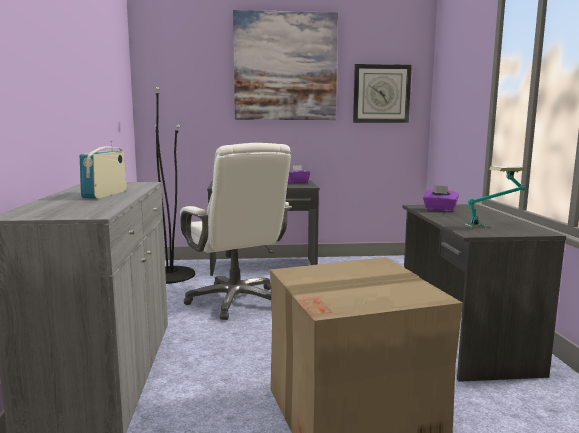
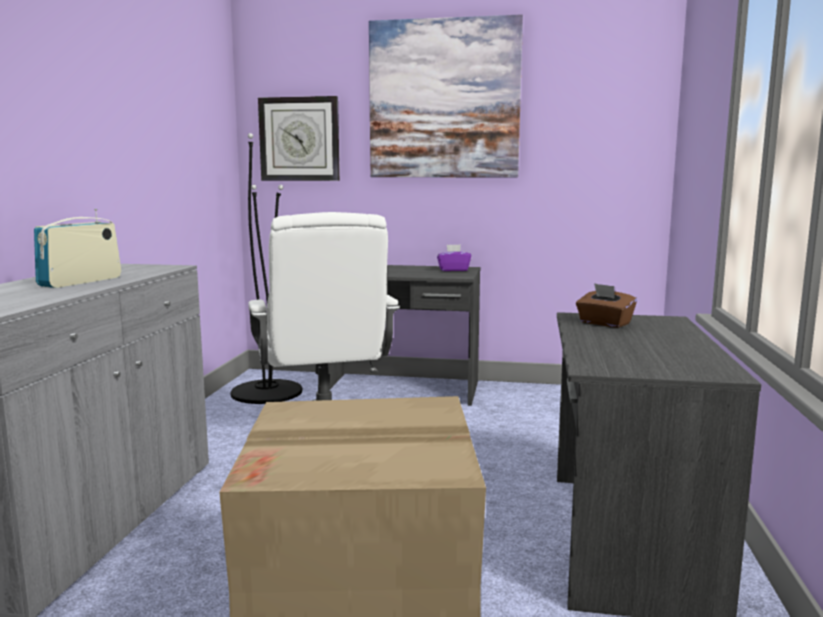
camera: 15 degrees right, 0 degrees up
(381, 94) = (592, 136): wall clock -> wall clock (299, 139)
(439, 209) = (604, 323): purple tissue box -> brown tissue box
(493, 226) = (652, 357): table lamp -> none

